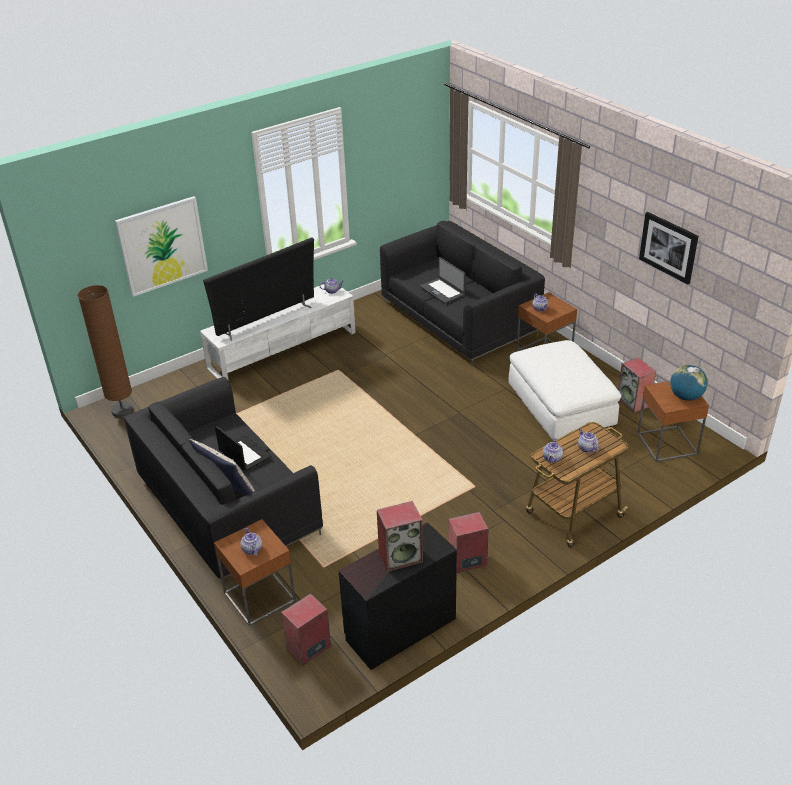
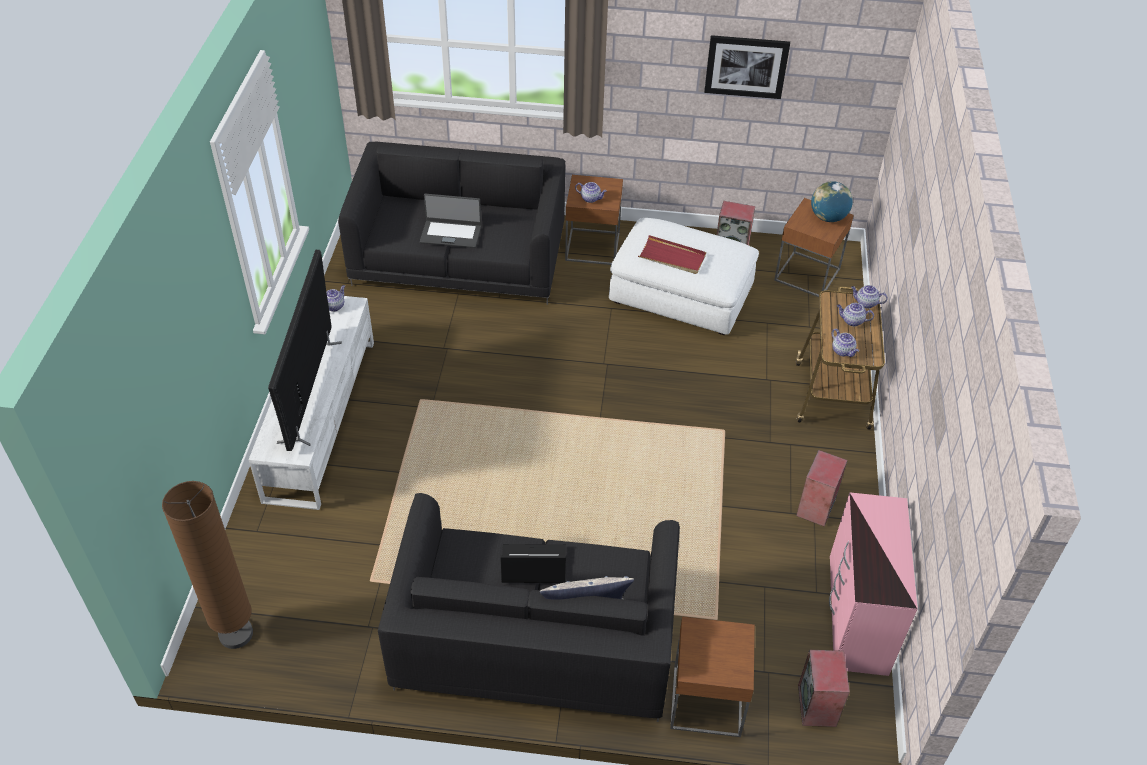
camera: 50 degrees left, 10 degrees up
(162, 245) = (182, 374): picture -> none
(251, 549) = (722, 654): teapot -> teapot (865, 303)
(399, 628) = (856, 617): black dresser -> pink dresser
(401, 556) = (880, 543): speaker -> none
(548, 365) = (672, 257): none -> red tray

